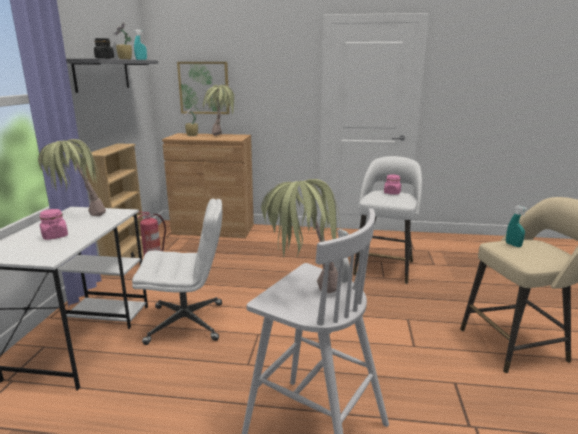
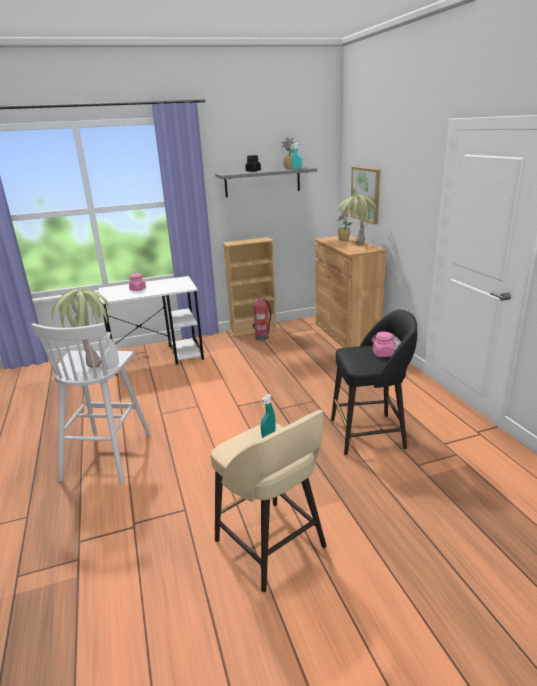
camera: 65 degrees right, 5 degrees up
(77, 217) = (170, 283): potted plant -> none
(187, 323) = (194, 378): white office chair -> none
(384, 267) = (370, 433): white stool -> black stool

